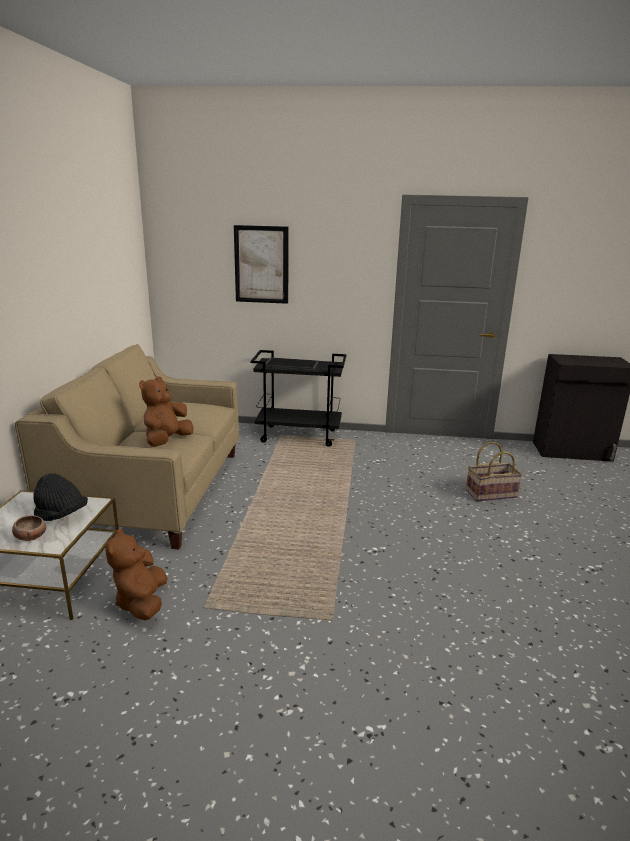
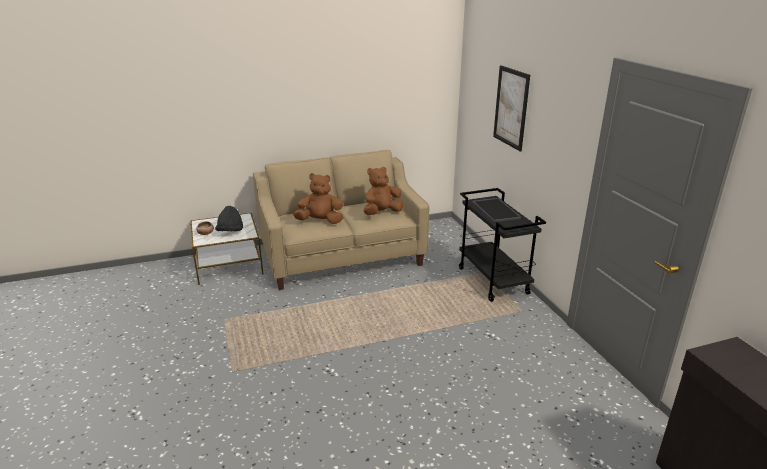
camera: 65 degrees right, 5 degrees up
(142, 602) = (220, 298): brown plush toy -> brown plush toy (382, 213)
(491, 493) = (495, 426): basket -> none

